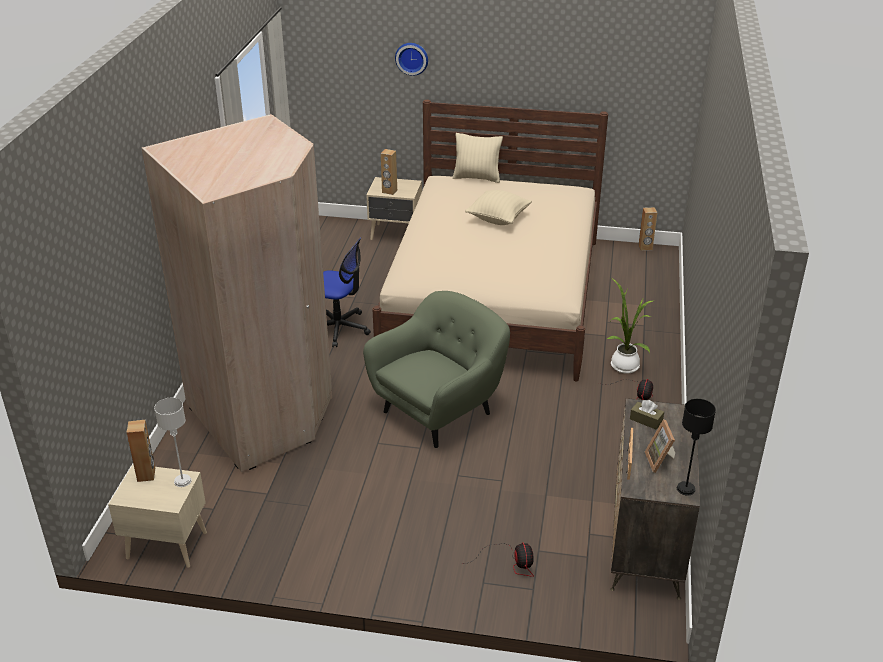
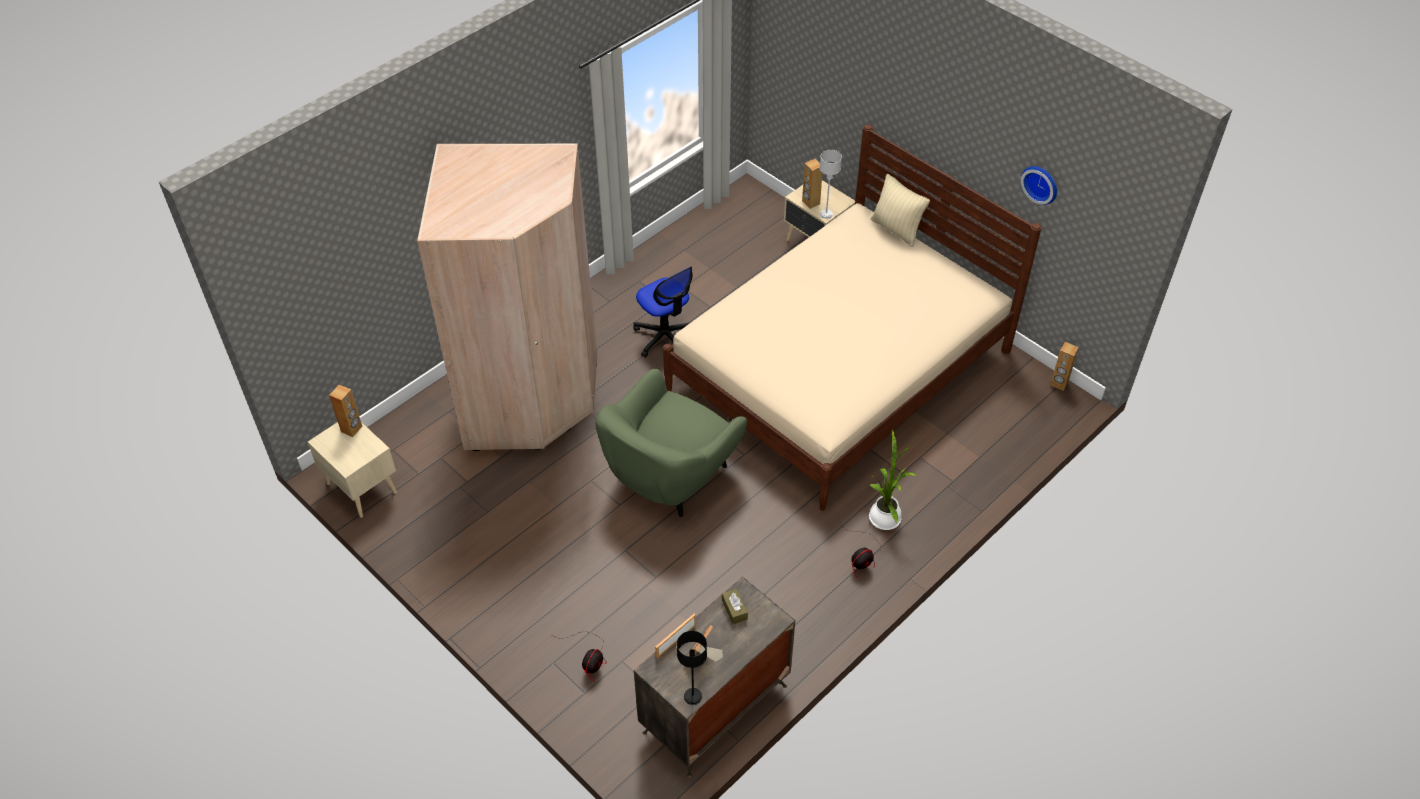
camera: 35 degrees right, 15 degrees up
(183, 481) = (371, 449): grey table lamp -> grey table lamp (826, 214)
(412, 58) = (865, 75): wall clock -> wall clock (1041, 183)
(439, 411) = (670, 475): green armchair -> green armchair turned 135 degrees clockwise
(498, 219) = (859, 297): beige pillow -> none

